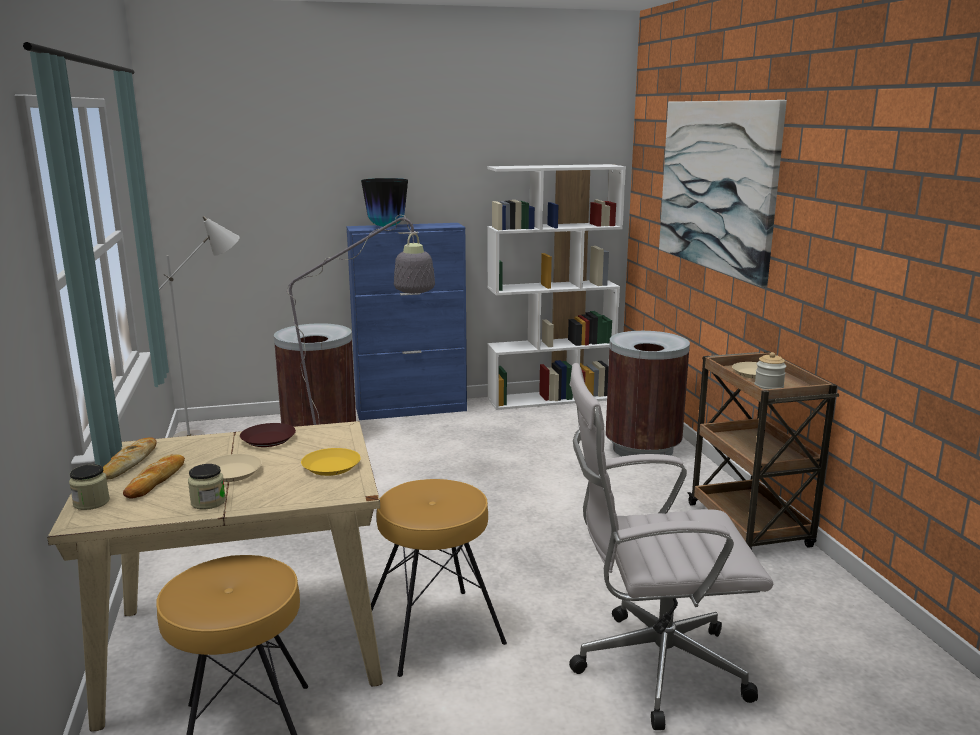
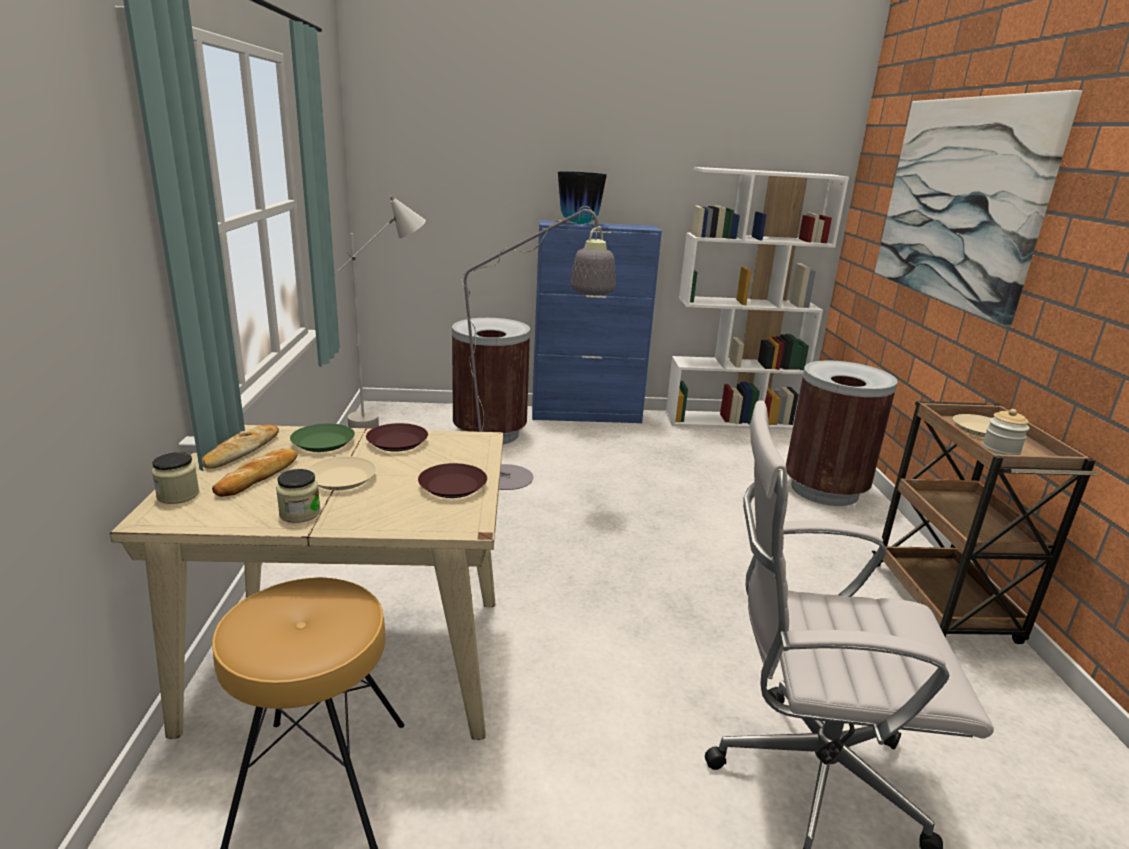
camera: 10 degrees right, 5 degrees up
(200, 448) = (322, 443): none -> green plate
(330, 466) = (452, 486): yellow plate -> brown plate
(434, 631) = (557, 679): brown stool -> none

